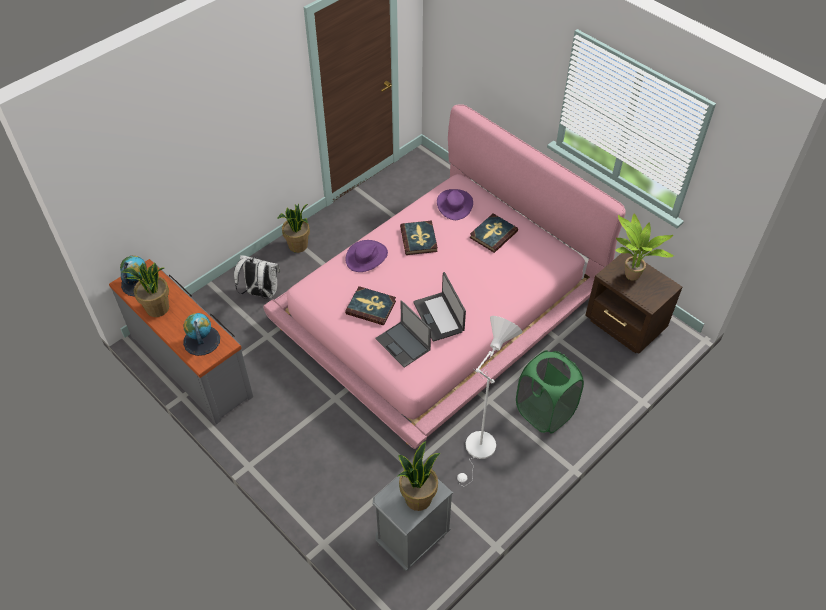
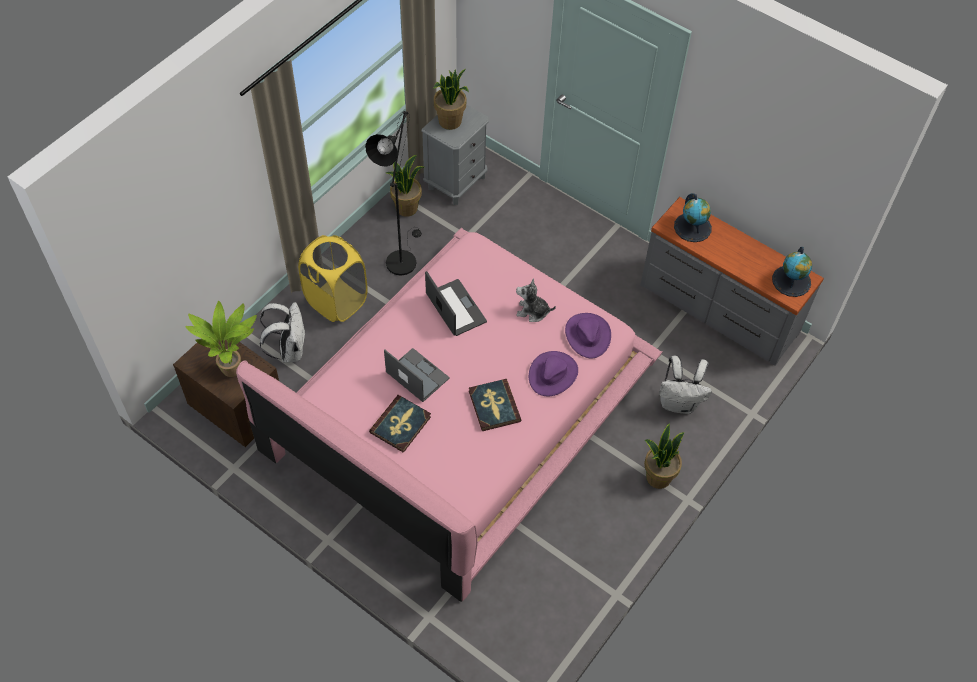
camera: 170 degrees right, 5 degrees up
(157, 309) = (755, 255): potted plant -> potted plant (406, 208)
(371, 307) = (532, 311): book -> plush toy
(403, 344) = (489, 274): laptop -> laptop (416, 375)
(454, 204) = (455, 467): purple hat -> purple hat (587, 335)
(479, 451) = (402, 258): white floor lamp -> black floor lamp
(544, 412) = (336, 301): green laundry basket -> yellow laundry basket
(585, 370) = (289, 350): none -> white backpack

